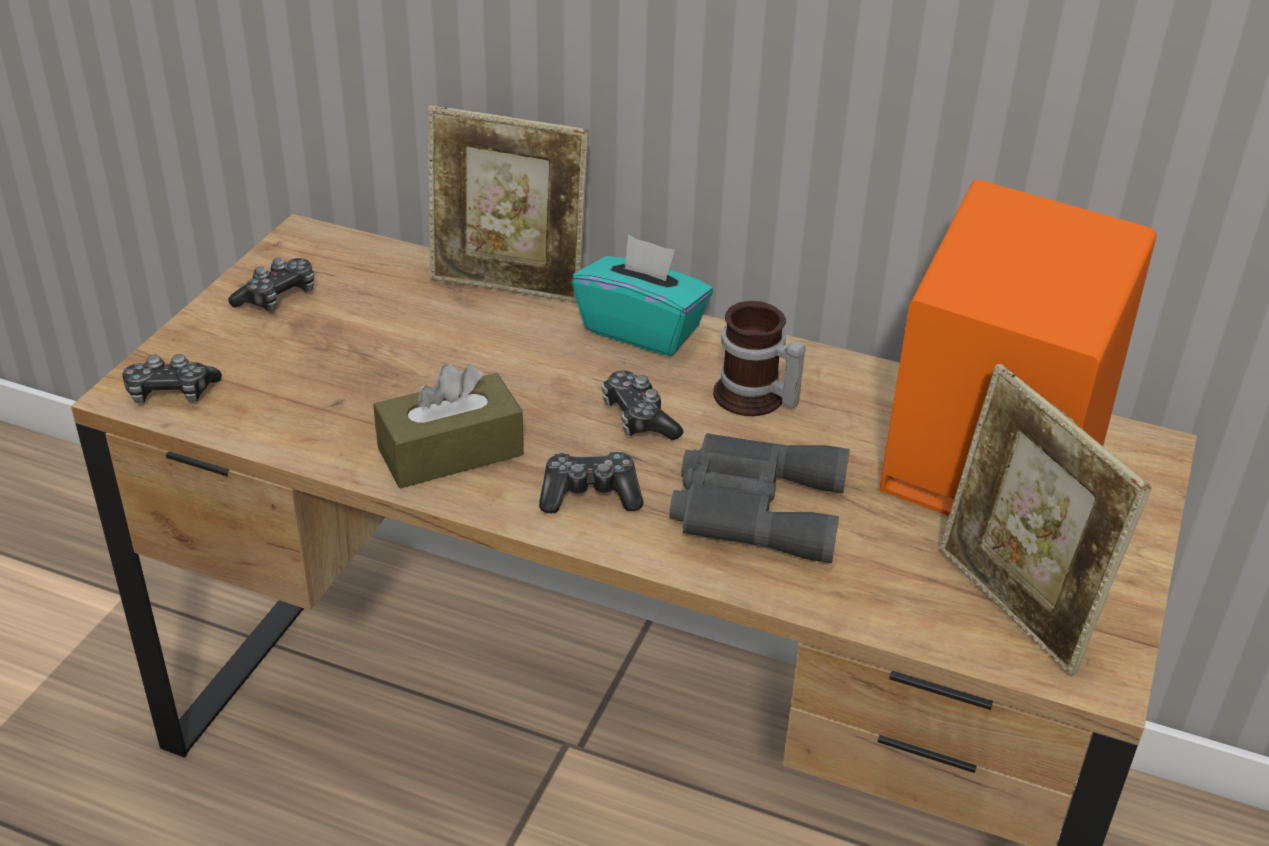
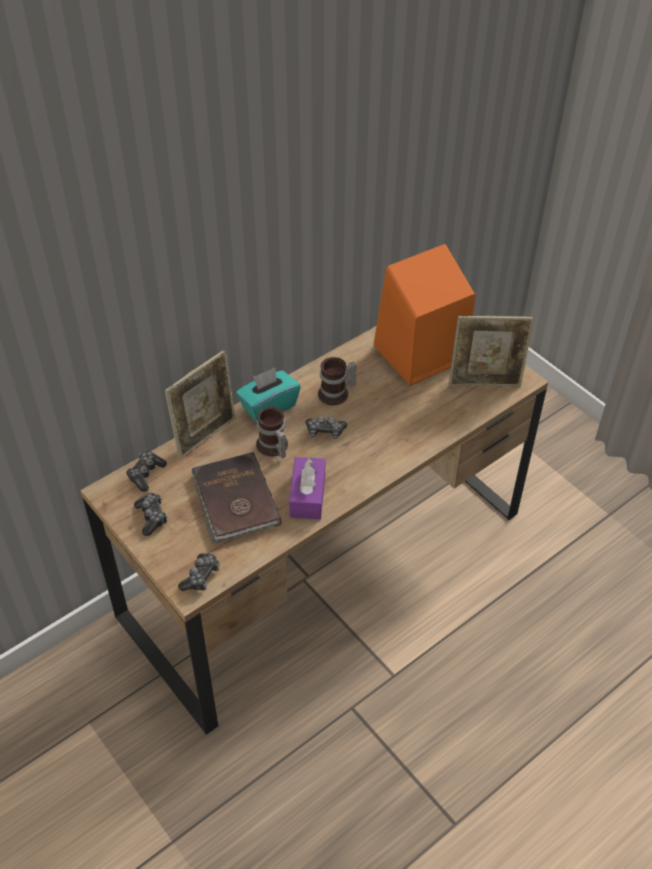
camera: 60 degrees left, 10 degrees up
(374, 370) = (234, 501): none -> brown book
(450, 452) = (307, 495): brown tissue box -> purple tissue box
(541, 368) = (272, 447): none -> mug
(590, 494) = (361, 464): game controller -> game controller (146, 474)
(753, 507) = (397, 422): grey binoculars -> none

